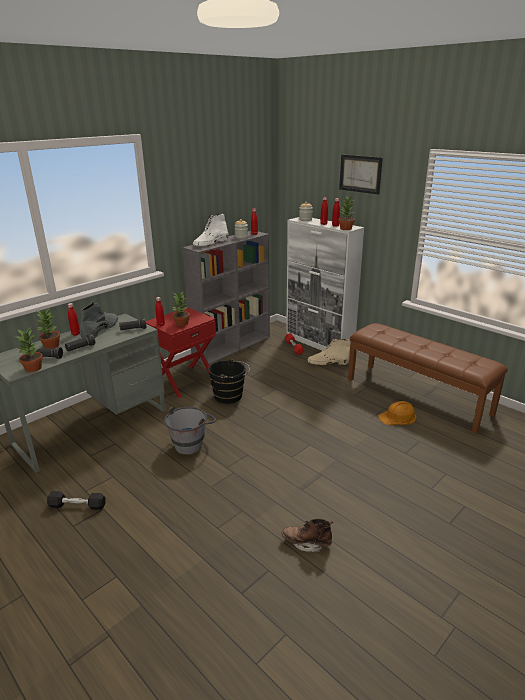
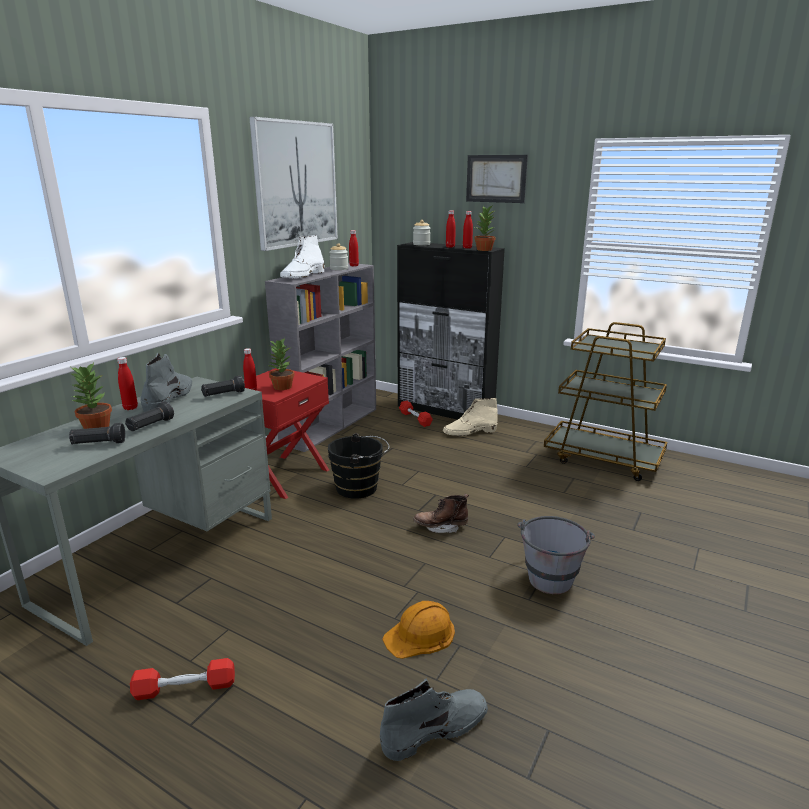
camera: 15 degrees left, 5 degrees down
(33, 368) = (81, 461): potted plant -> none
(77, 506) = (185, 688): black dumbbell -> red dumbbell
(192, 443) = (334, 559): grey bucket -> grey bucket (550, 574)
(202, 555) = (436, 729): none -> grey boot
(210, 177) = (296, 184): none -> picture
(306, 543) = (579, 675): brown boot -> brown boot (440, 527)
(319, 343) = (445, 410): white cabinet -> black cabinet
(398, 417) = (596, 487): orange hard hat -> orange hard hat (420, 635)
(417, 396) = (603, 459): brown bench -> brown cart

